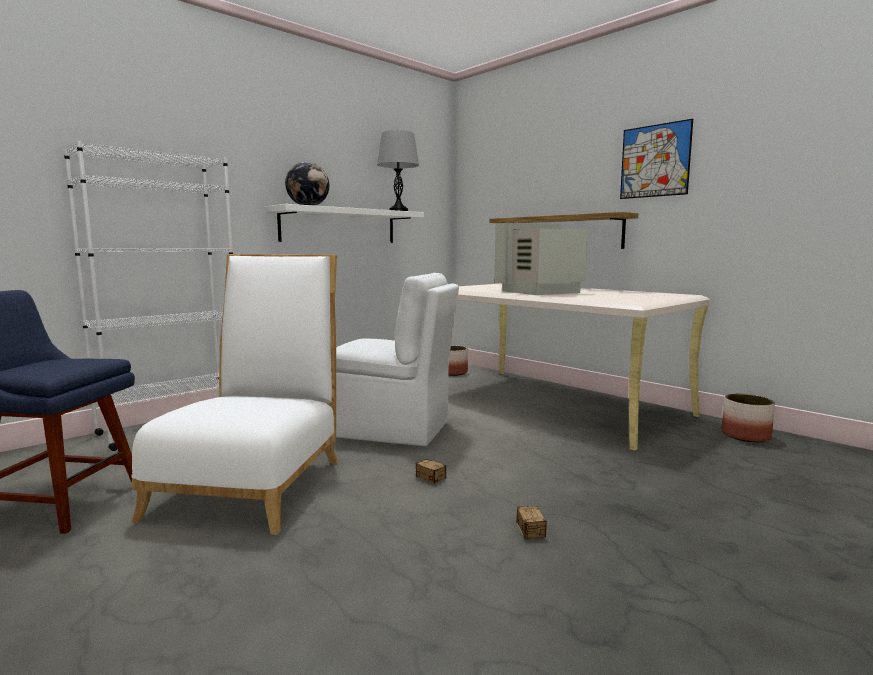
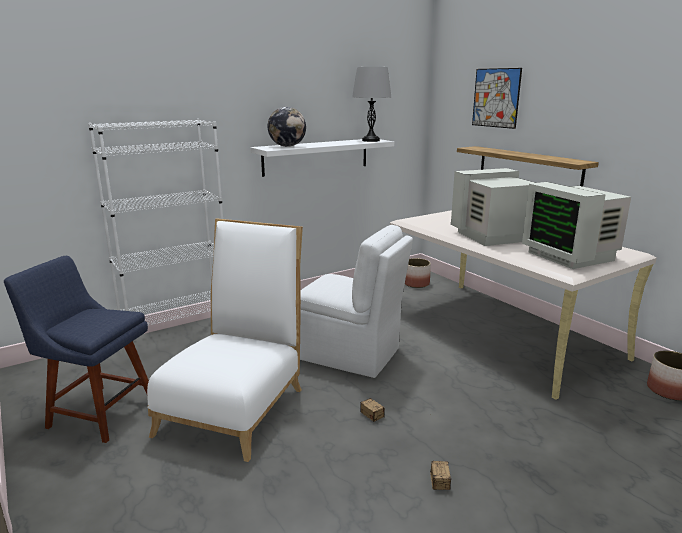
camera: 10 degrees right, 10 degrees up
(628, 297) = (571, 256): none -> monitor
(655, 161) = (620, 113): picture -> picture (496, 98)

